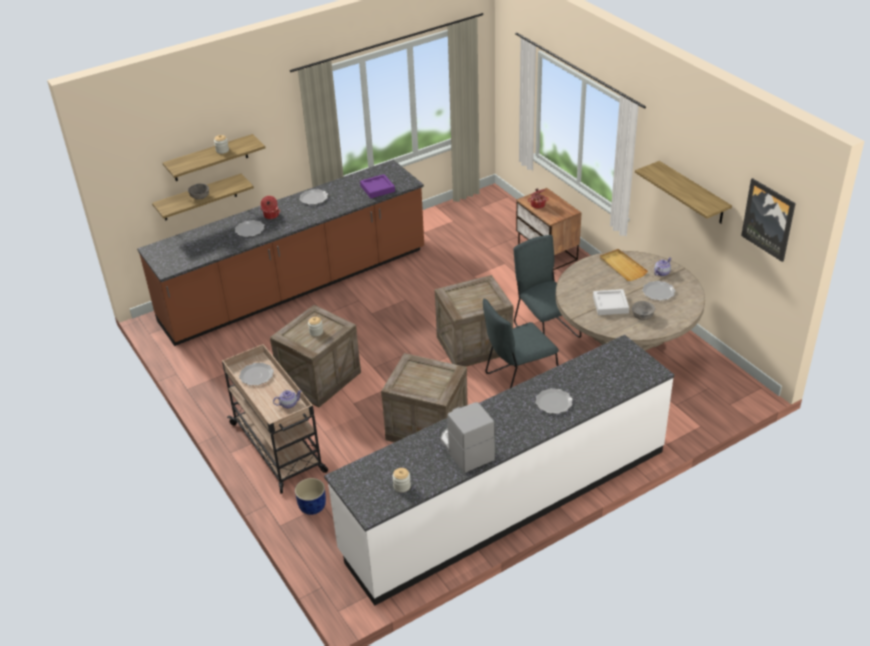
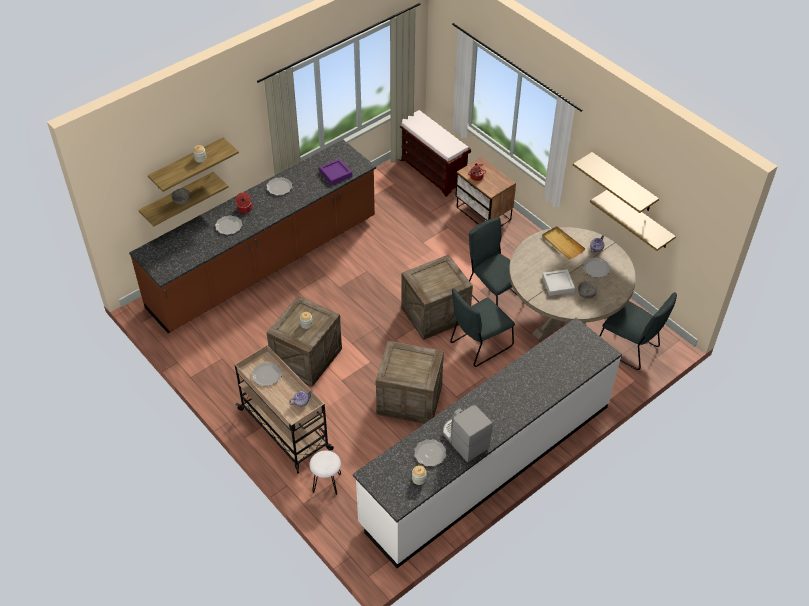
camera: 10 degrees left, 10 degrees up
(312, 506) = (326, 483): blue planter -> white stool
(498, 212) = (432, 172): none -> brown bench
(554, 402) = (528, 389): plate -> plate (430, 453)
(698, 393) = (630, 348): none -> grey chair
(712, 237) = (639, 219): none -> shelf
(768, 219) = (692, 214): picture -> none

